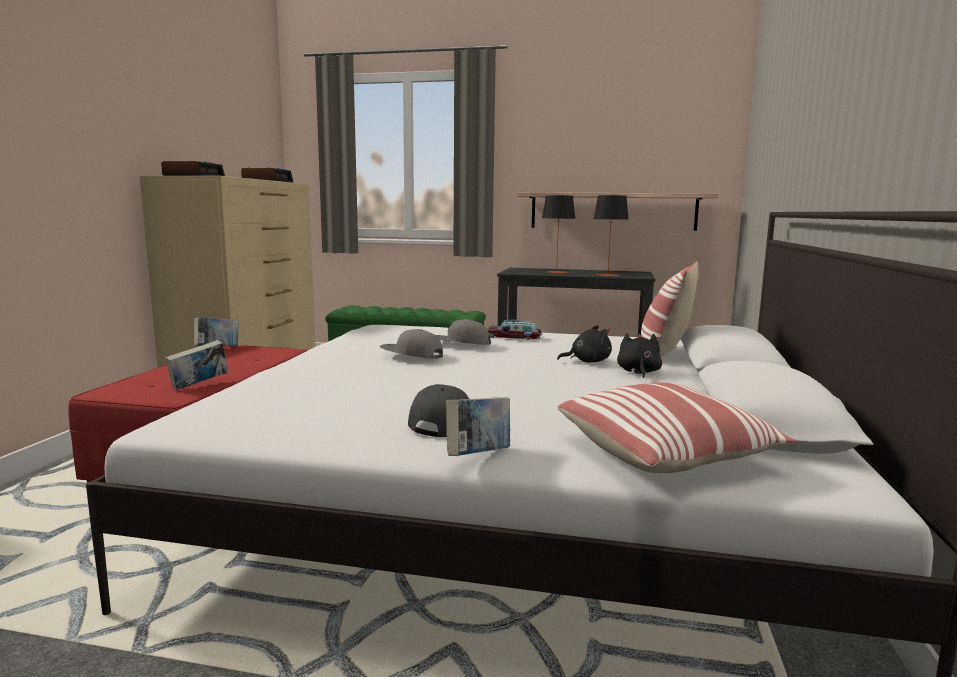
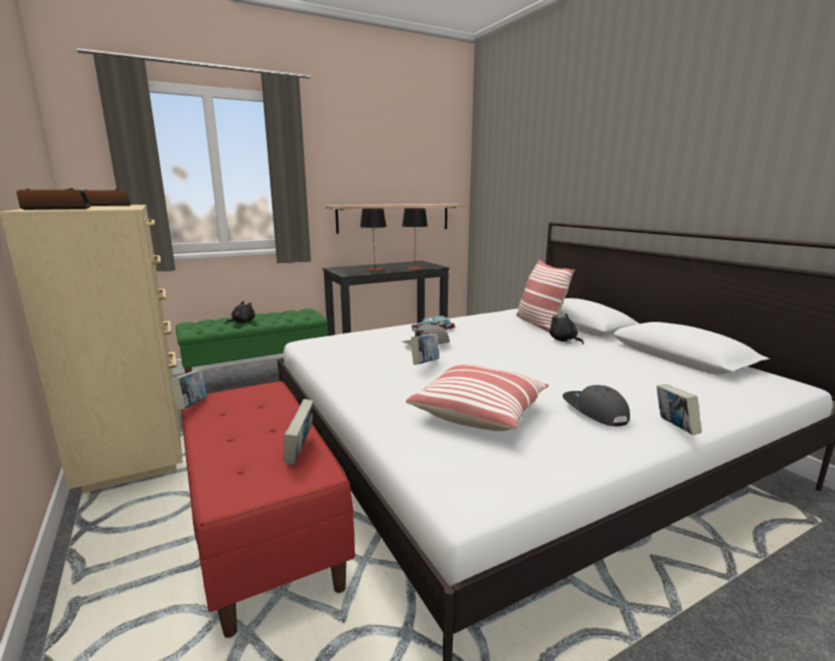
camera: 40 degrees left, 5 degrees up
(411, 355) = (425, 364): grey cap -> book
(587, 361) = (523, 339): black plush toy -> black plush toy (242, 322)
(666, 454) = (714, 391): pillow -> pillow (479, 412)

